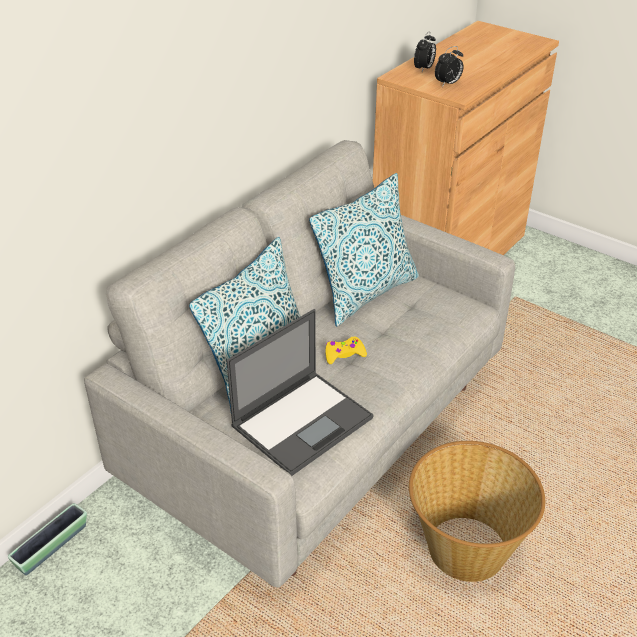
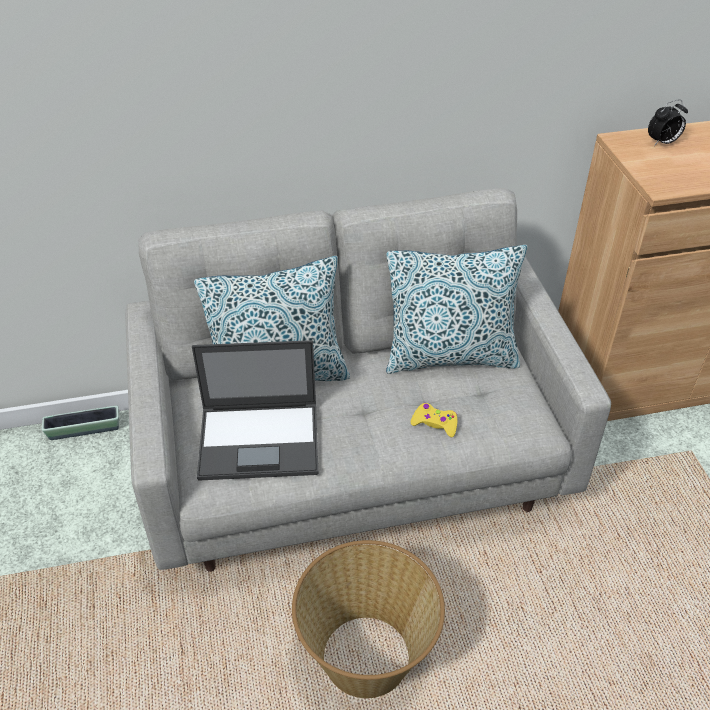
camera: 40 degrees right, 5 degrees up
(344, 354) = (363, 402): yellow game controller -> yellow game controller (435, 423)
(448, 84) = (666, 169): alarm clock -> none

